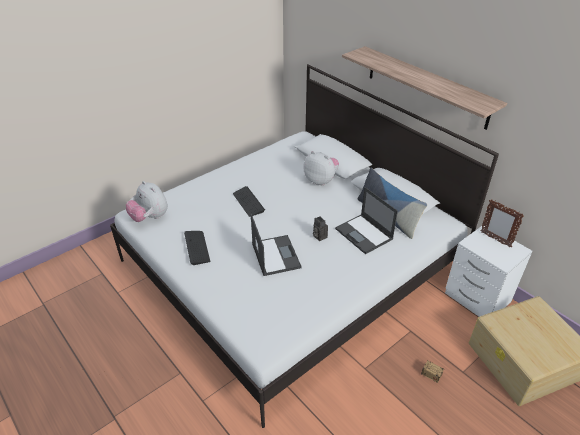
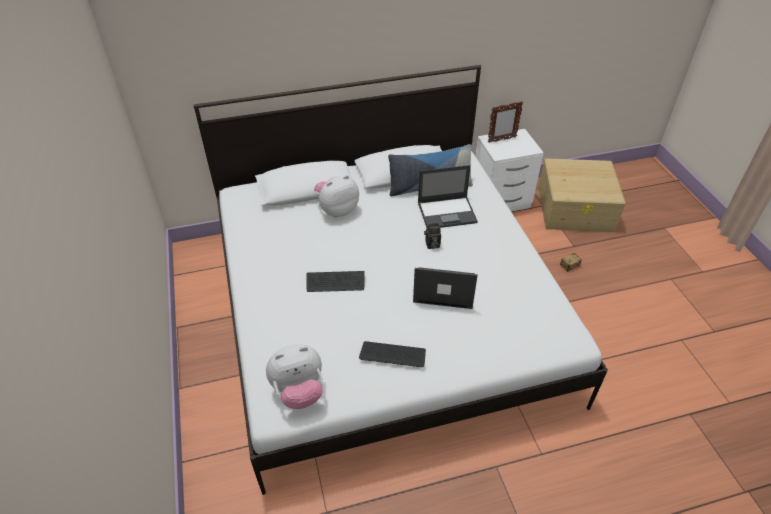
camera: 65 degrees left, 5 degrees up
(426, 86) = (382, 43): shelf -> none

